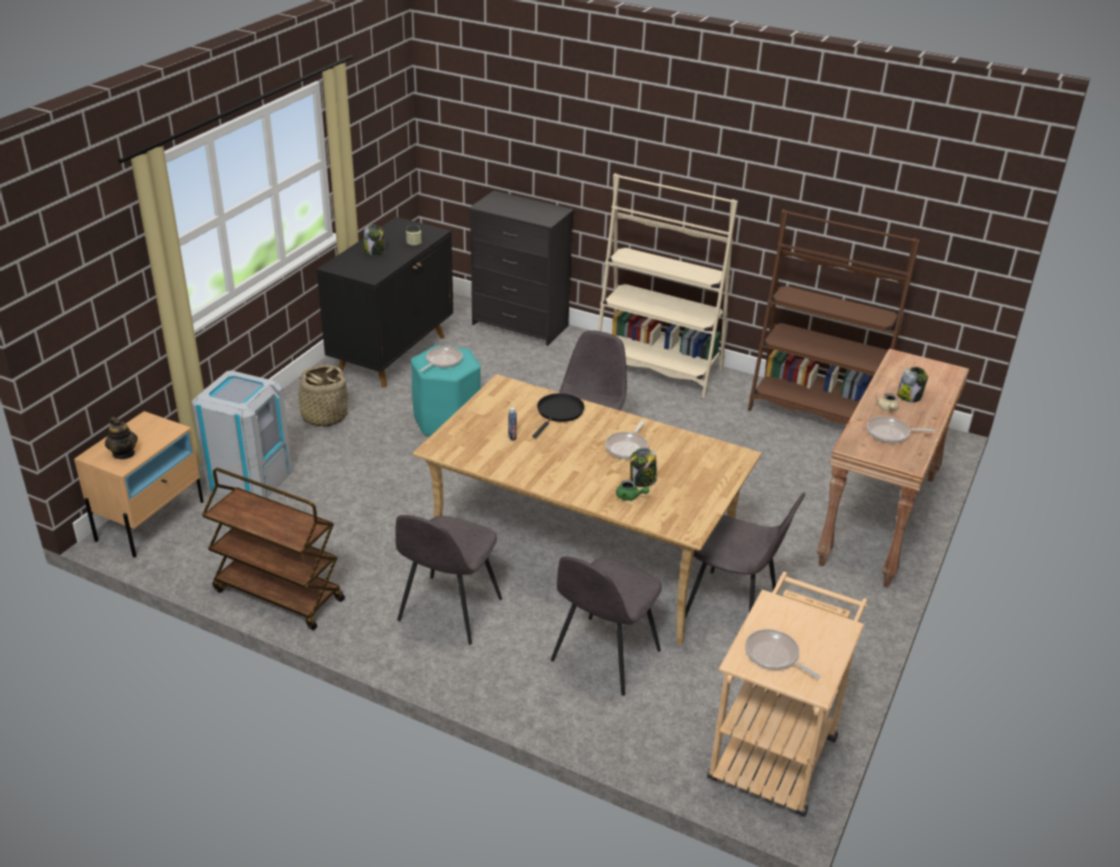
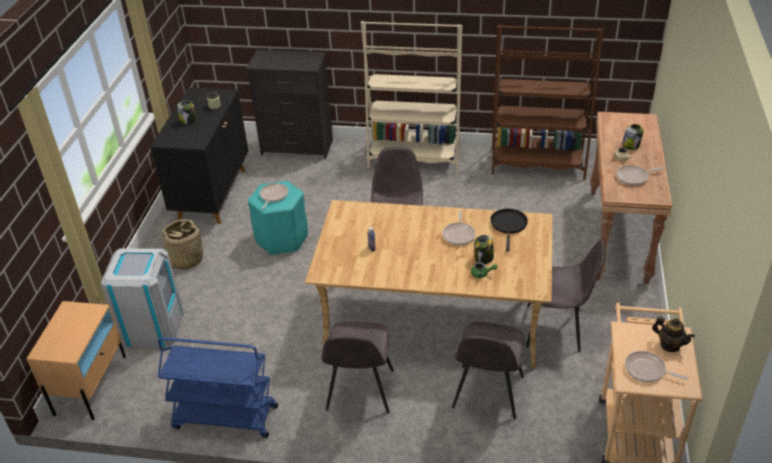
camera: 15 degrees left, 5 degrees up
(124, 453) = (66, 342): teapot -> teapot (670, 345)
(277, 595) = (224, 417): brown cart -> blue cart
(559, 413) = (395, 220): black frying pan -> black frying pan (509, 225)

